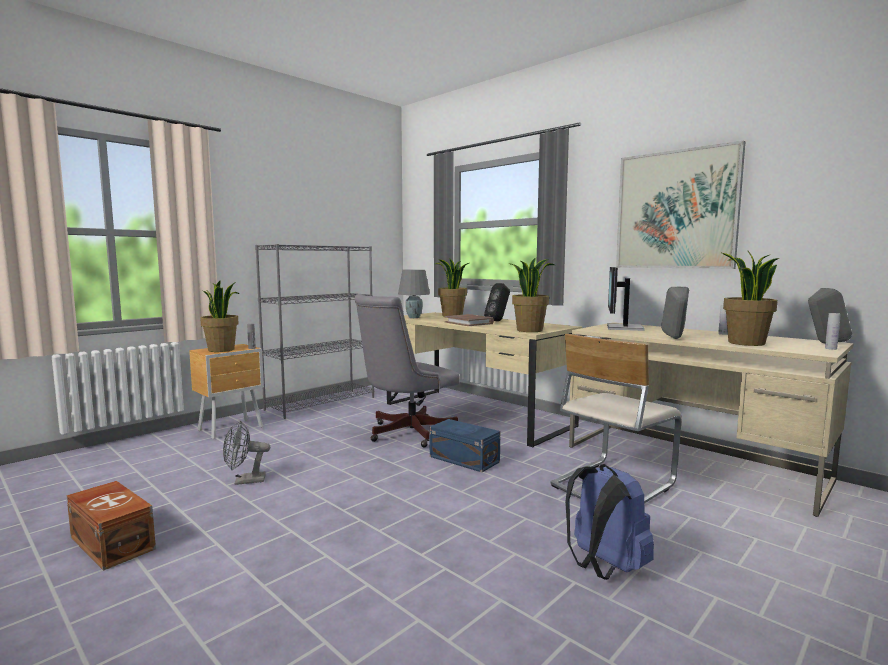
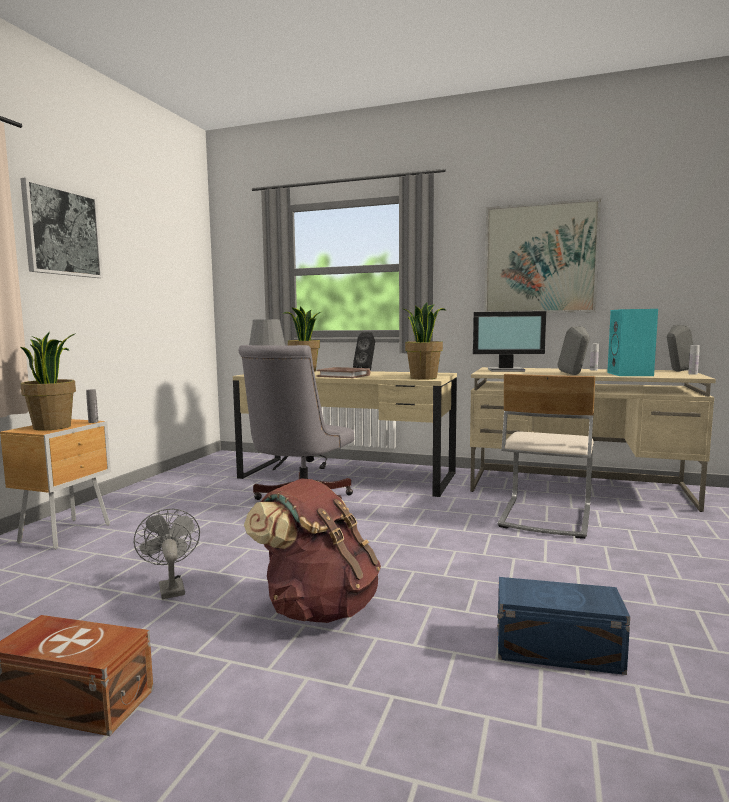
camera: 25 degrees left, 0 degrees up
(244, 481) = (170, 587): grey fan -> grey fan turned 105 degrees clockwise
(257, 203) = (62, 232): none -> picture
(315, 521) = (318, 608): none -> brown backpack
(321, 403) = (154, 488): grey bookcase -> none
(464, 459) = (392, 518): blue storage box -> blue storage box (559, 650)
(604, 567) = (622, 582): blue backpack -> none
(623, 328) = (506, 370): monitor -> monitor turned 75 degrees counterclockwise
(745, 343) = (631, 374): potted plant -> turquoise speaker

